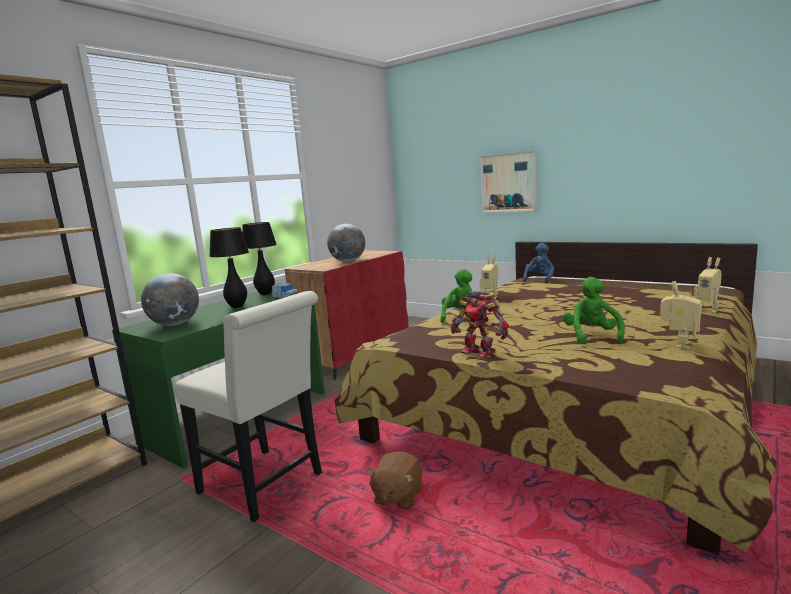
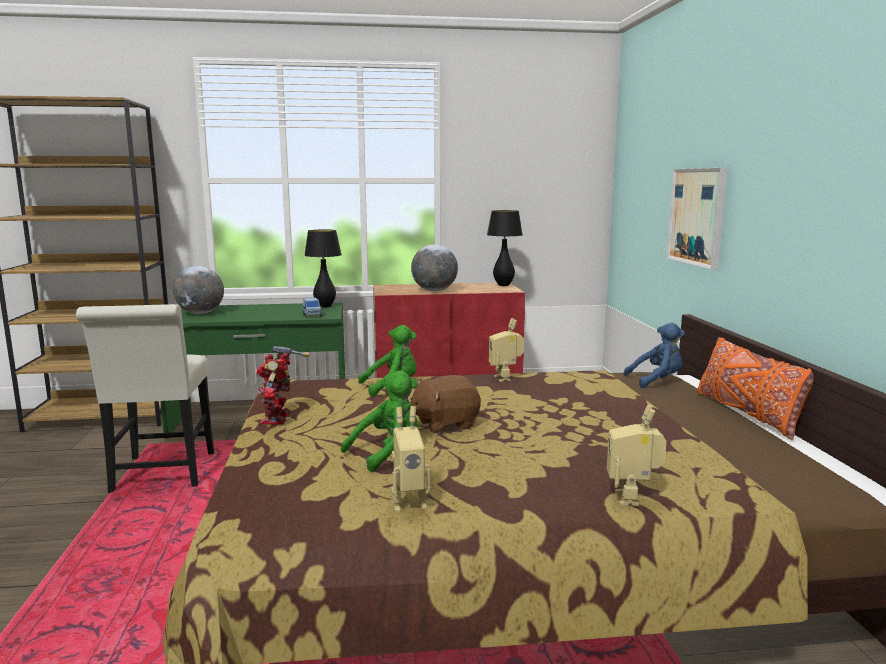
camera: 45 degrees right, 0 degrees up
(237, 306) = (271, 311): black table lamp -> black table lamp (503, 285)
(397, 497) = (184, 532): brown plush toy -> brown plush toy (445, 424)
(607, 279) = (748, 413): none -> orange pillow

